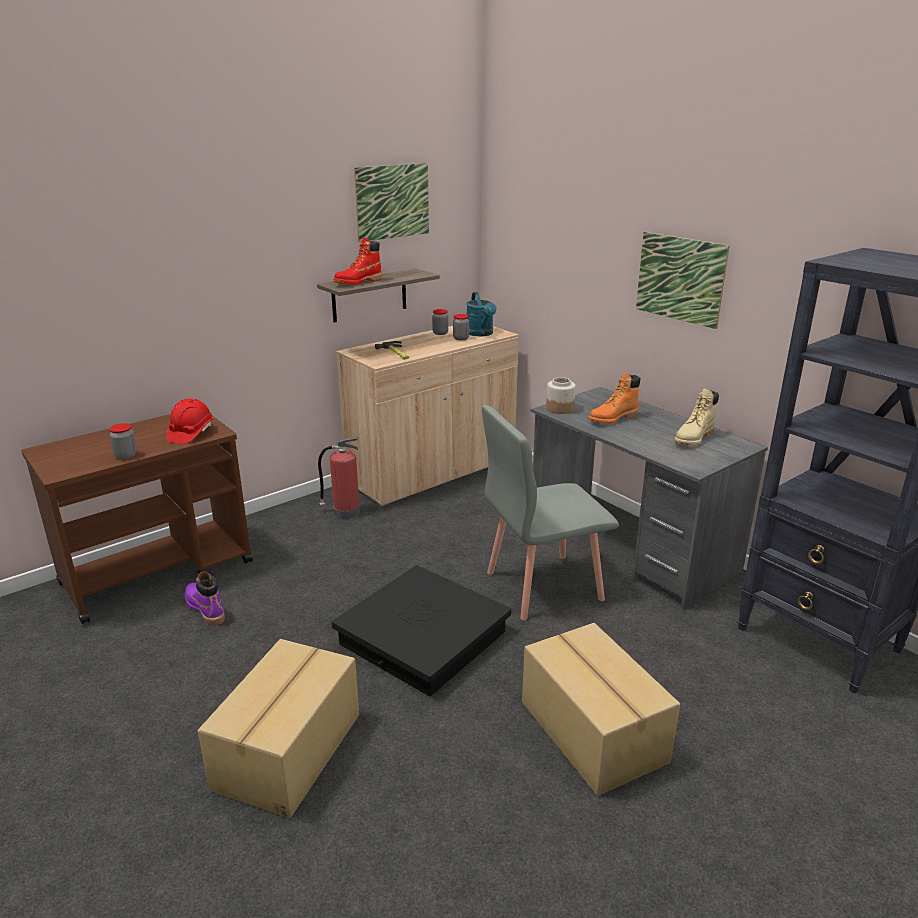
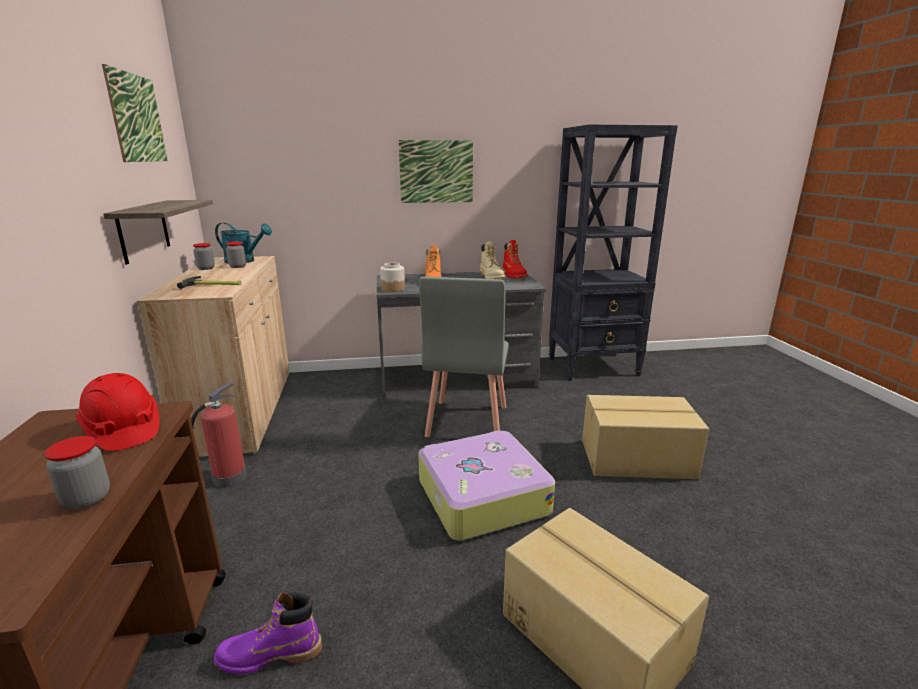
camera: 60 degrees left, 5 degrees down
(358, 282) = (153, 208): red boot -> red boot (514, 276)
(422, 637) = (481, 496): black storage box -> suitcase

